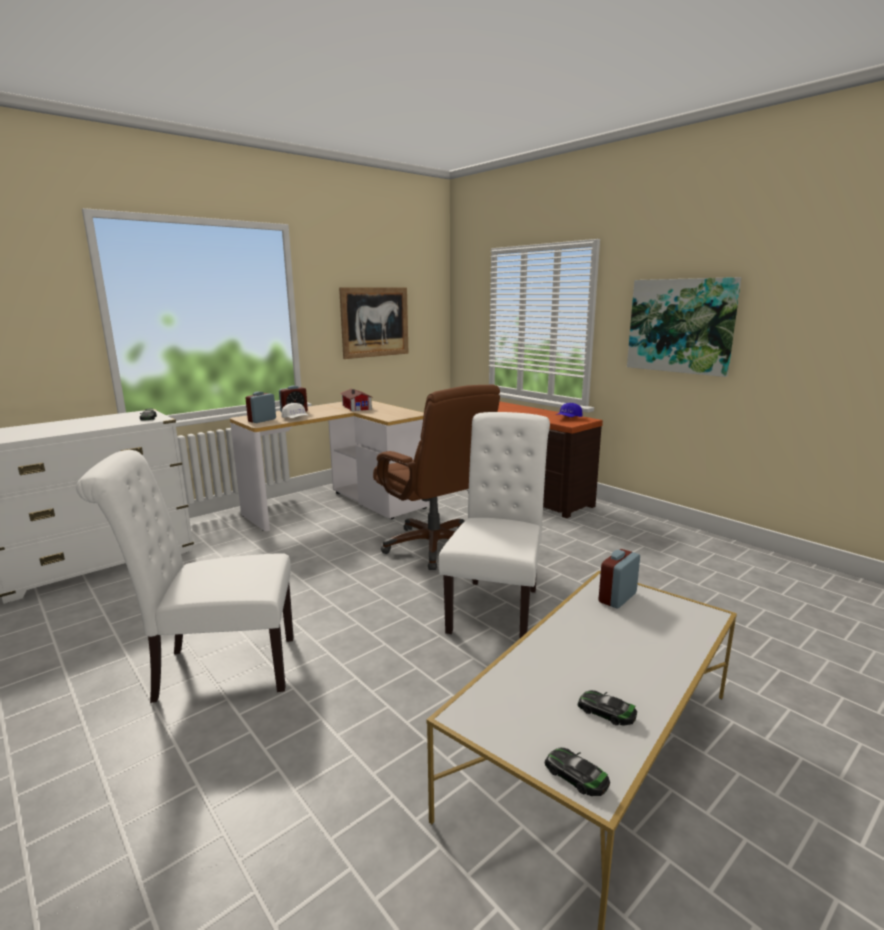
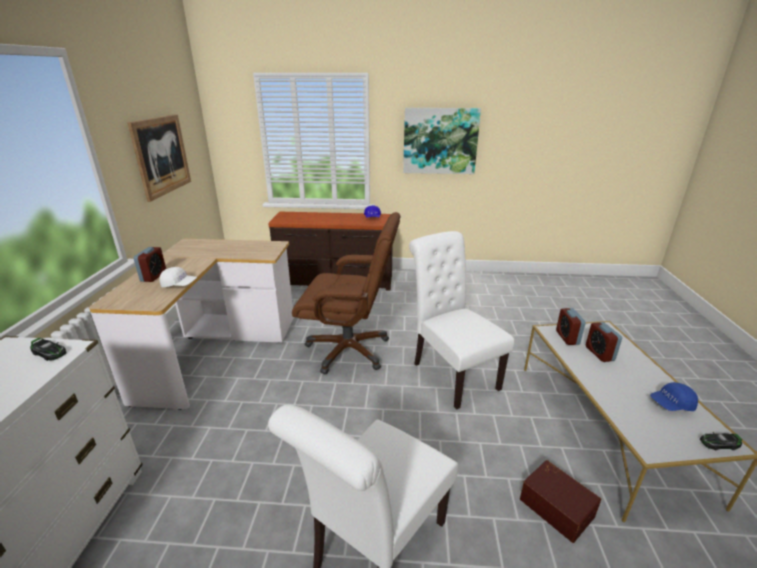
camera: 45 degrees left, 10 degrees up
(262, 420) = (143, 298): alarm clock -> alarm clock (599, 353)
(357, 407) = (205, 250): toy house -> none
(389, 756) = (557, 506): none -> brown storage box
(606, 712) = (671, 404): toy car -> blue cap

